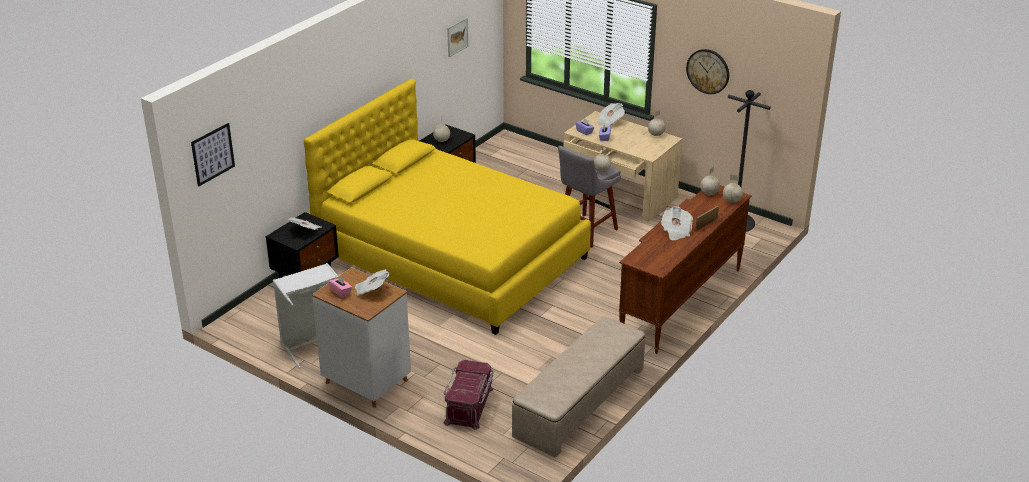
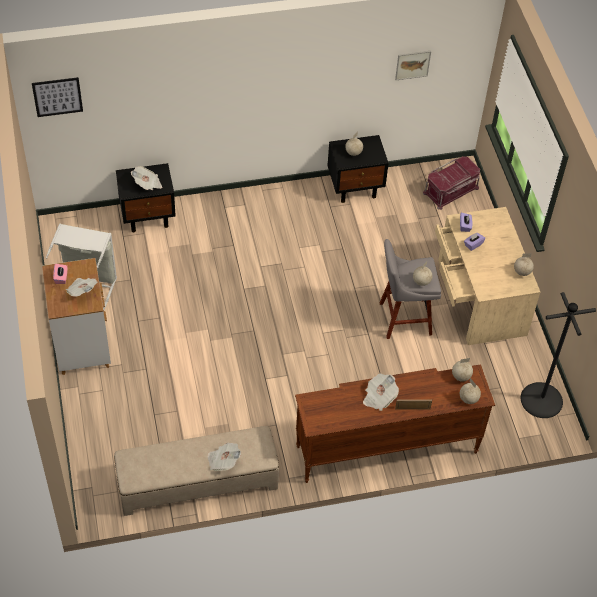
camera: 40 degrees right, 20 degrees up
(451, 257) = (270, 270): yellow bed -> none
(469, 406) = (122, 423): red storage box -> red storage box (451, 191)
(609, 122) = (501, 228): newspaper -> newspaper (223, 461)
(708, 71) = (578, 251): wall clock -> none

